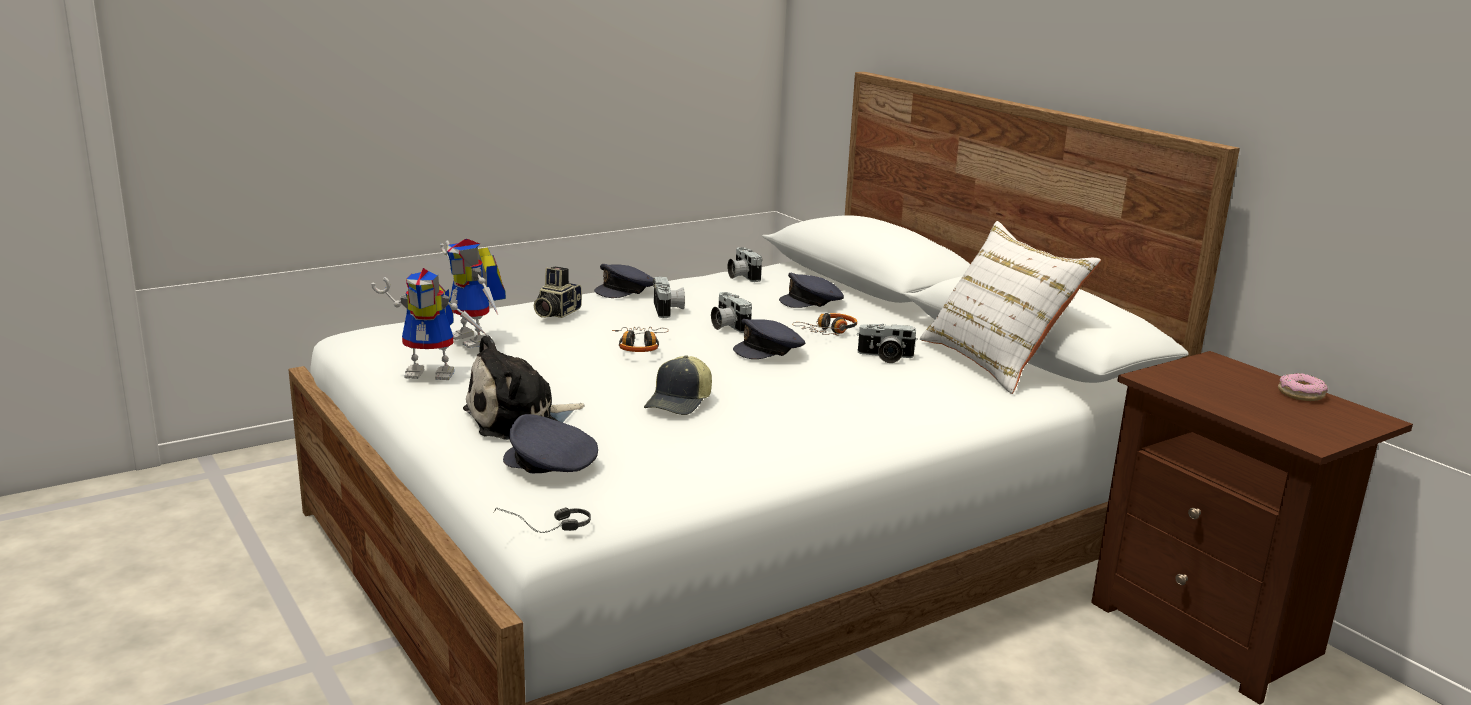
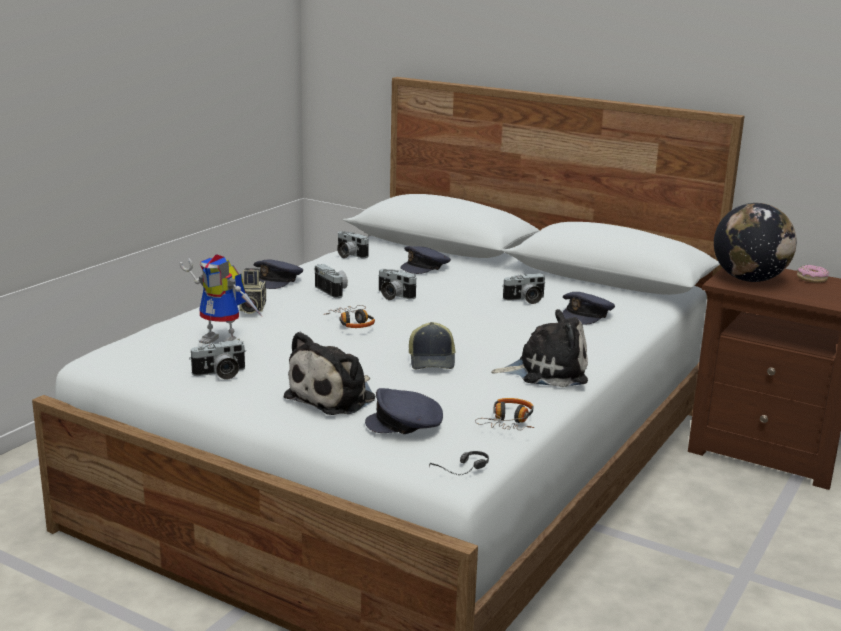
camera: 25 degrees left, 0 degrees up
(435, 372) = (220, 374): toy robot -> camera
(770, 349) = (446, 308): grey cap -> grey cap (586, 315)
(800, 441) = (546, 371): none -> plush toy
(828, 332) = (465, 288): headphones -> headphones (509, 422)
(996, 362) = (598, 290): white pillow -> none
(1198, 380) = (749, 279): none -> globe

